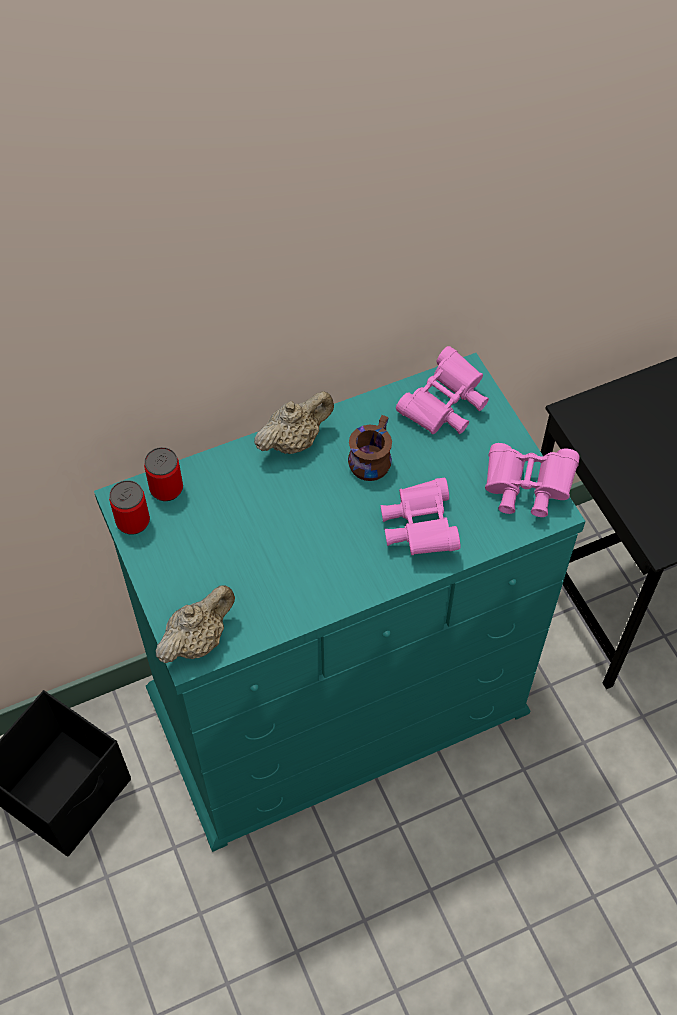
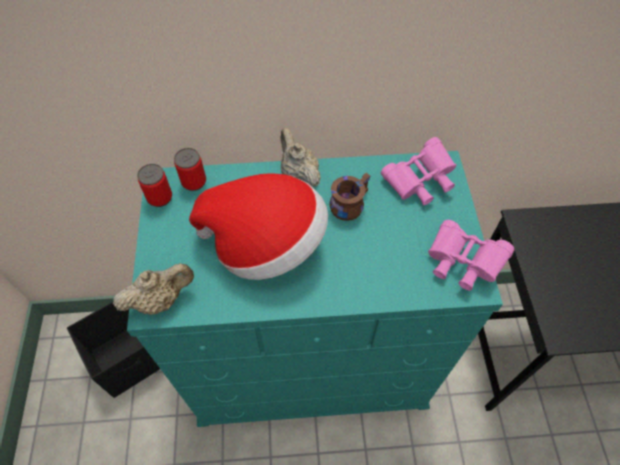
camera: 20 degrees right, 0 degrees up
(292, 537) = (266, 244): none -> hat
(294, 441) = (298, 175): beige teapot -> beige teapot turned 105 degrees counterclockwise
(419, 528) = (364, 267): pink binoculars -> none

